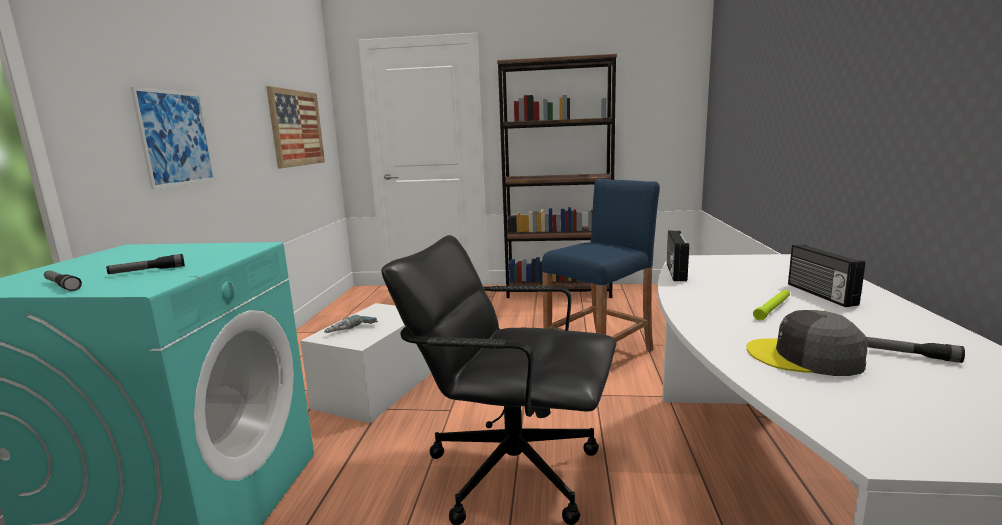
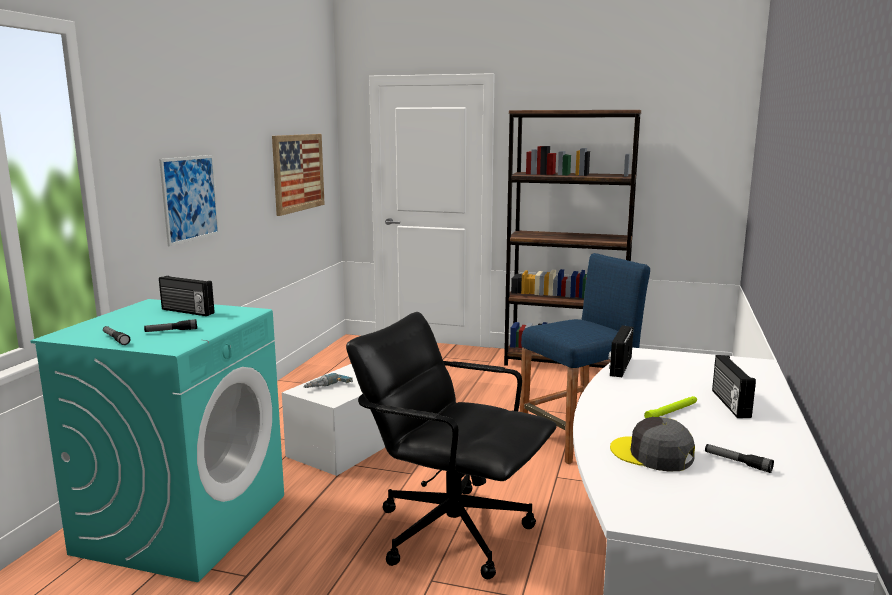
camera: 10 degrees right, 0 degrees up
(173, 251) = (187, 311): none -> radio

